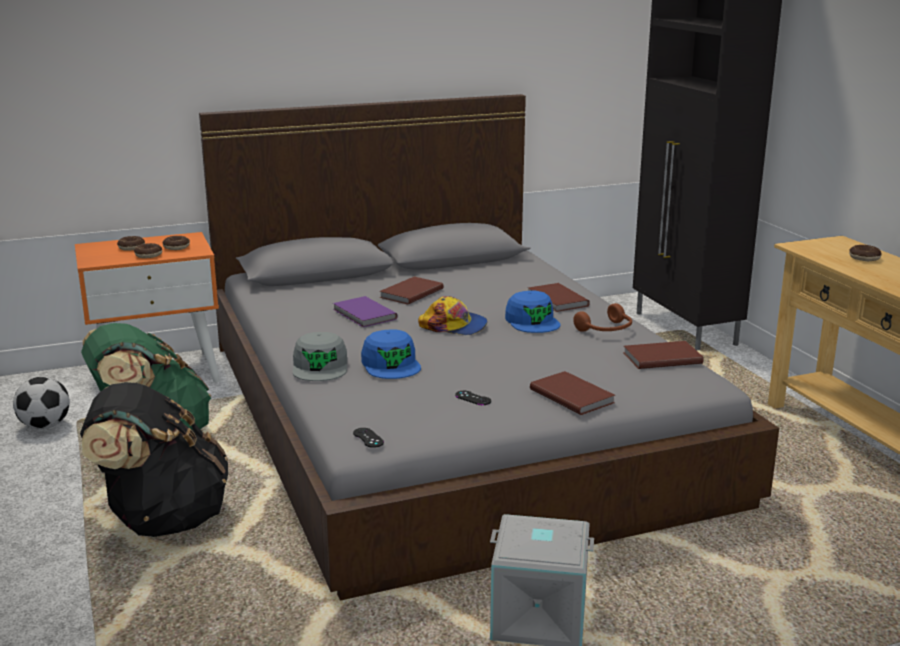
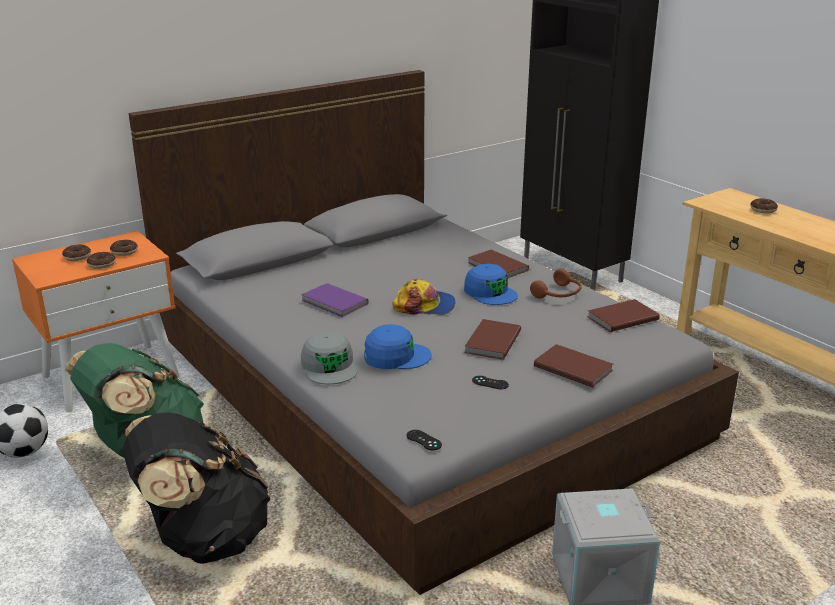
camera: 15 degrees left, 5 degrees up
(391, 364) = (396, 356): blue cap -> blue cap turned 60 degrees counterclockwise
(410, 293) = (361, 273): brown book -> brown book (491, 342)

